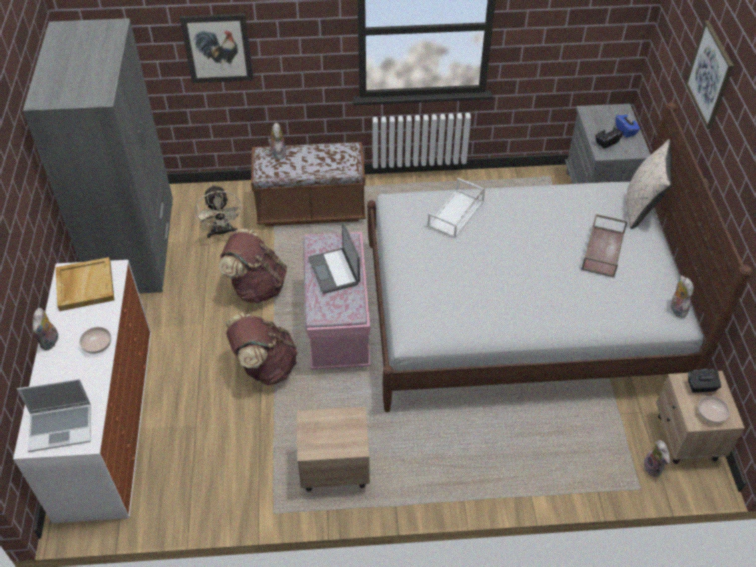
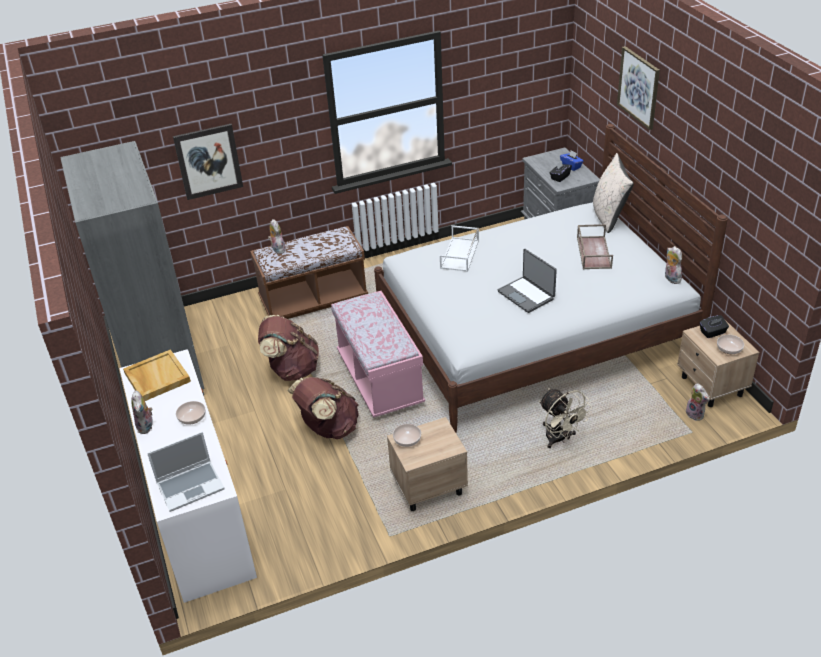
camera: 15 degrees left, 10 degrees down
(222, 232) = (239, 336): beige fan -> beige fan (560, 439)
(315, 422) = (407, 439): none -> bowl
(335, 271) = (373, 322): laptop -> laptop (526, 295)

